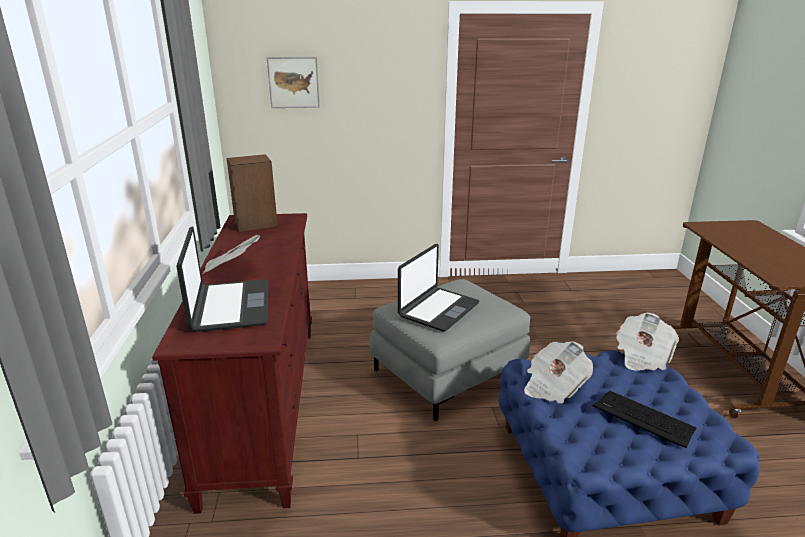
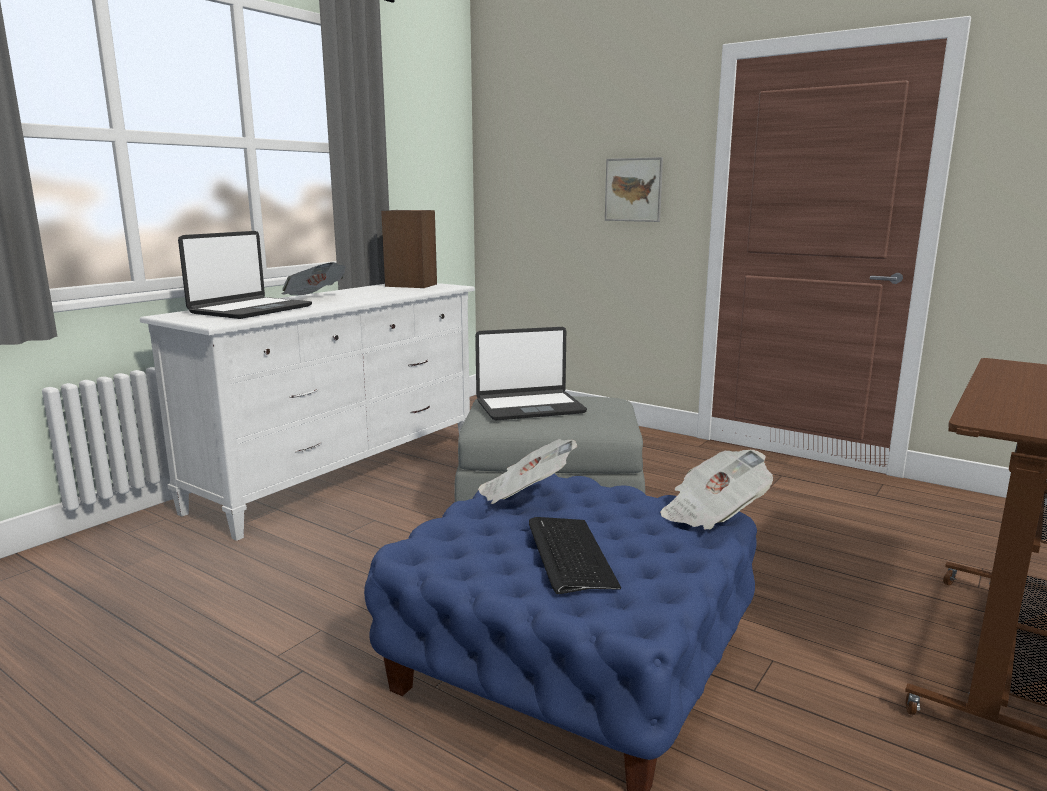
camera: 40 degrees right, 10 degrees down
(265, 405) = (342, 474): red dresser -> white dresser
(293, 82) = (543, 158): picture -> picture (633, 189)

